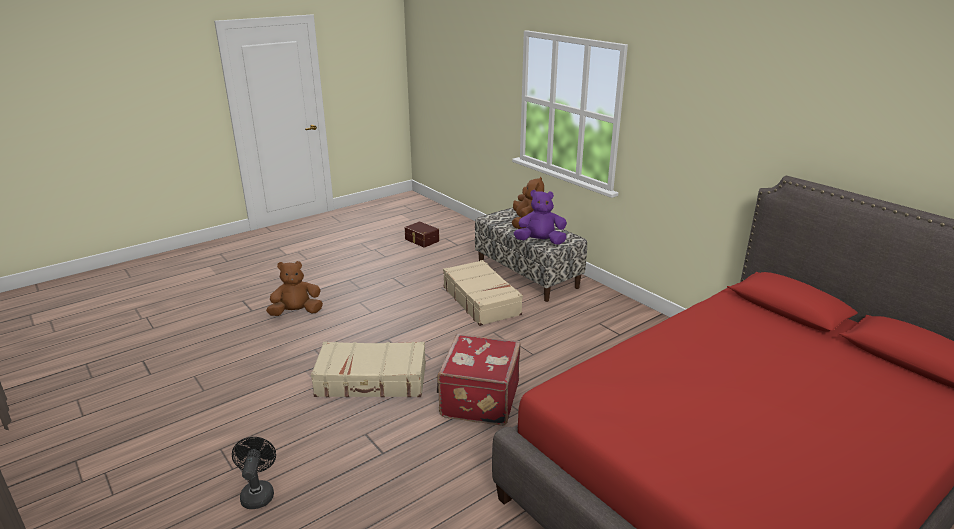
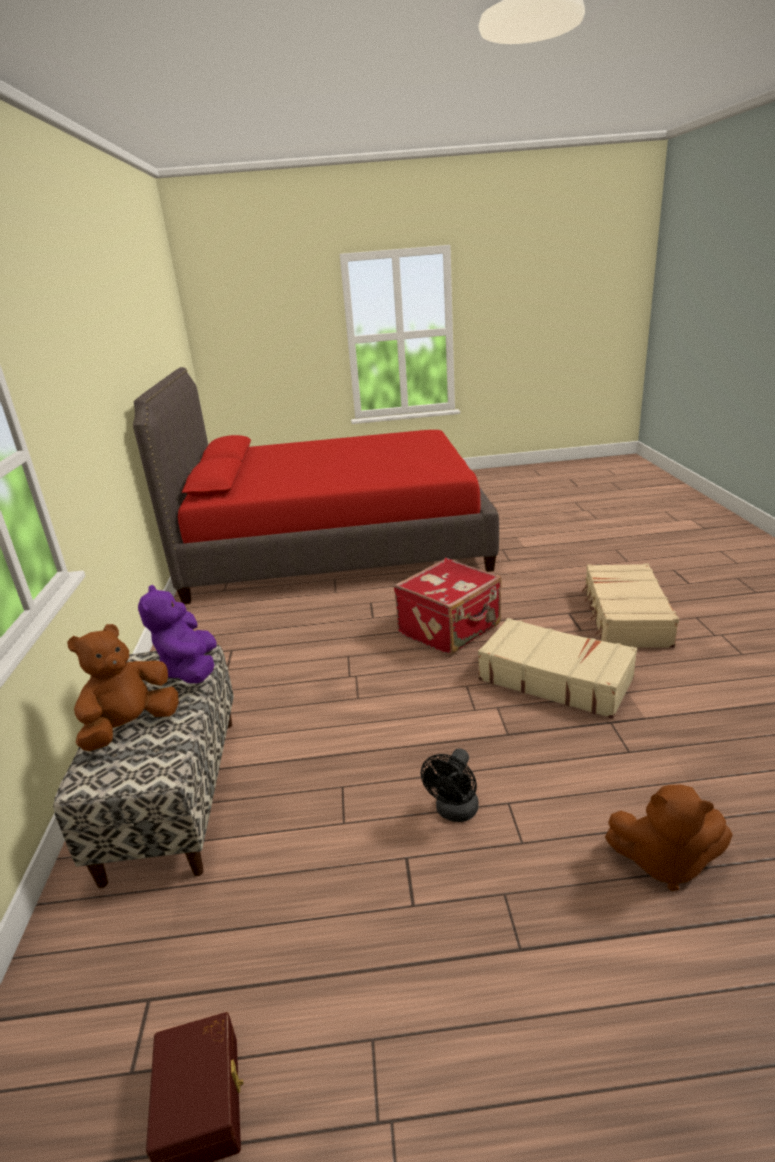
camera: 145 degrees left, 0 degrees up
(258, 493) = (689, 613): black fan -> black fan (454, 812)
(481, 300) = (312, 760): beige suitcase -> beige suitcase (625, 617)
(540, 242) = (191, 670): purple plush toy -> purple plush toy turned 45 degrees clockwise

